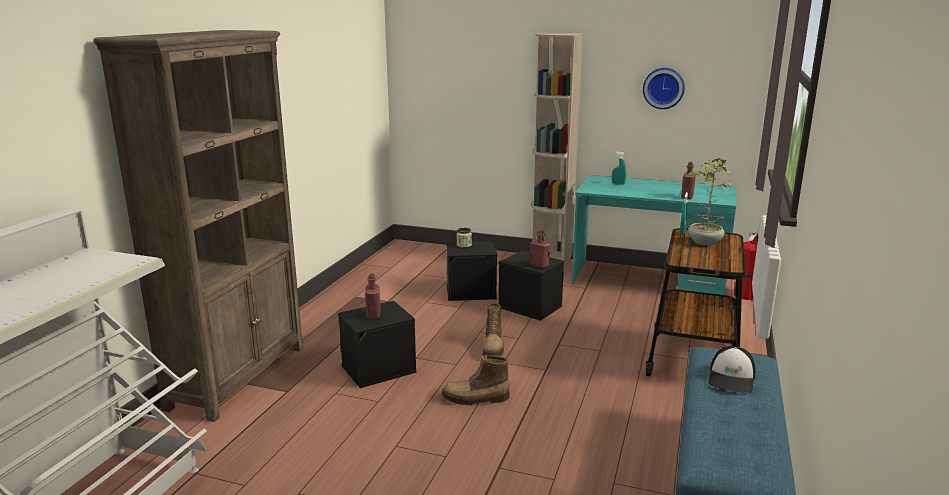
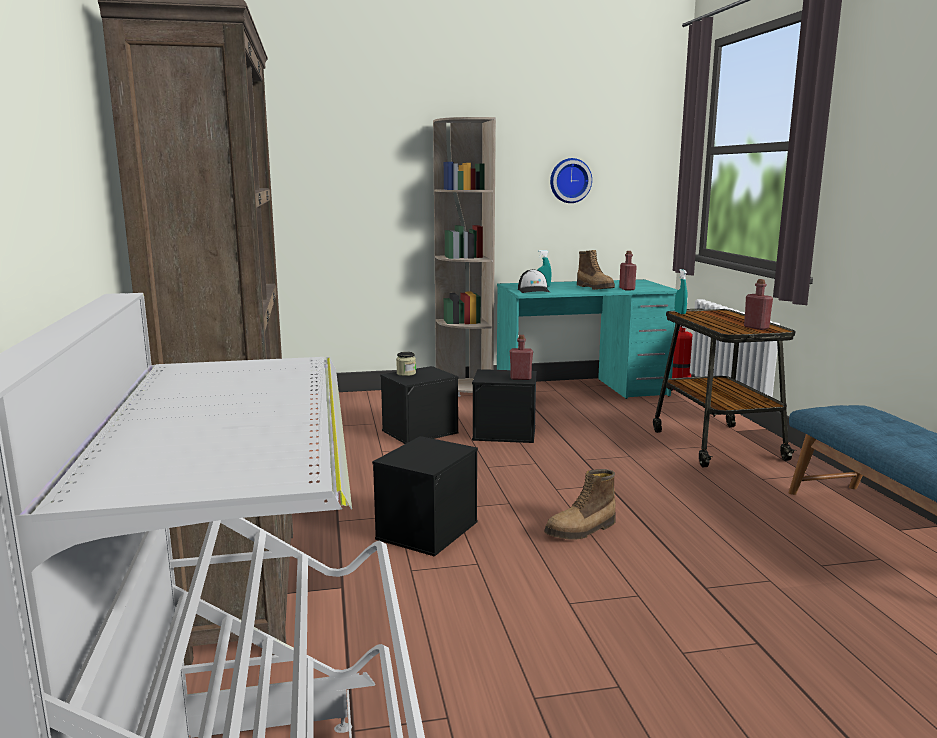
camera: 30 degrees left, 5 degrees down
(373, 315) = (422, 454): red bottle -> red bottle (756, 327)
(494, 348) = (525, 478): boot -> boot (596, 288)
(704, 242) = (713, 317): potted plant -> none
(732, 378) = (879, 424): cap -> cap (534, 290)

